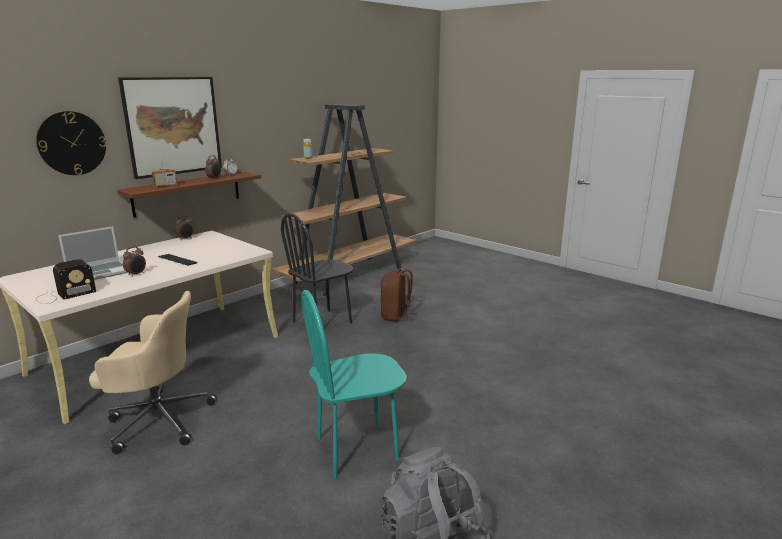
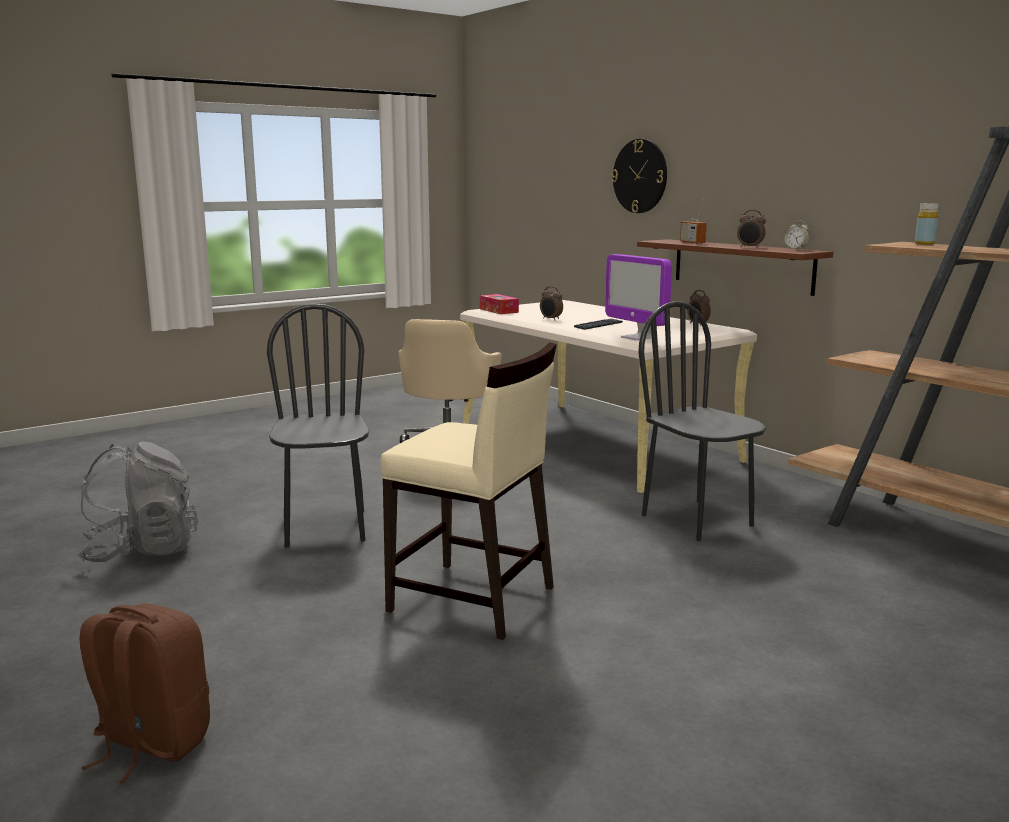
camera: 100 degrees right, 5 degrees down
(64, 295) = (499, 310): radio -> tissue box
(99, 272) = (562, 312): laptop -> none
(173, 126) = (741, 163): picture -> none
(236, 251) = (637, 337): none -> monitor
(357, 449) = (325, 528): turquoise chair -> black chair
(396, 316) = (736, 581): brown backpack -> brown backpack (150, 744)
(445, 375) = (473, 600): none -> beige chair

